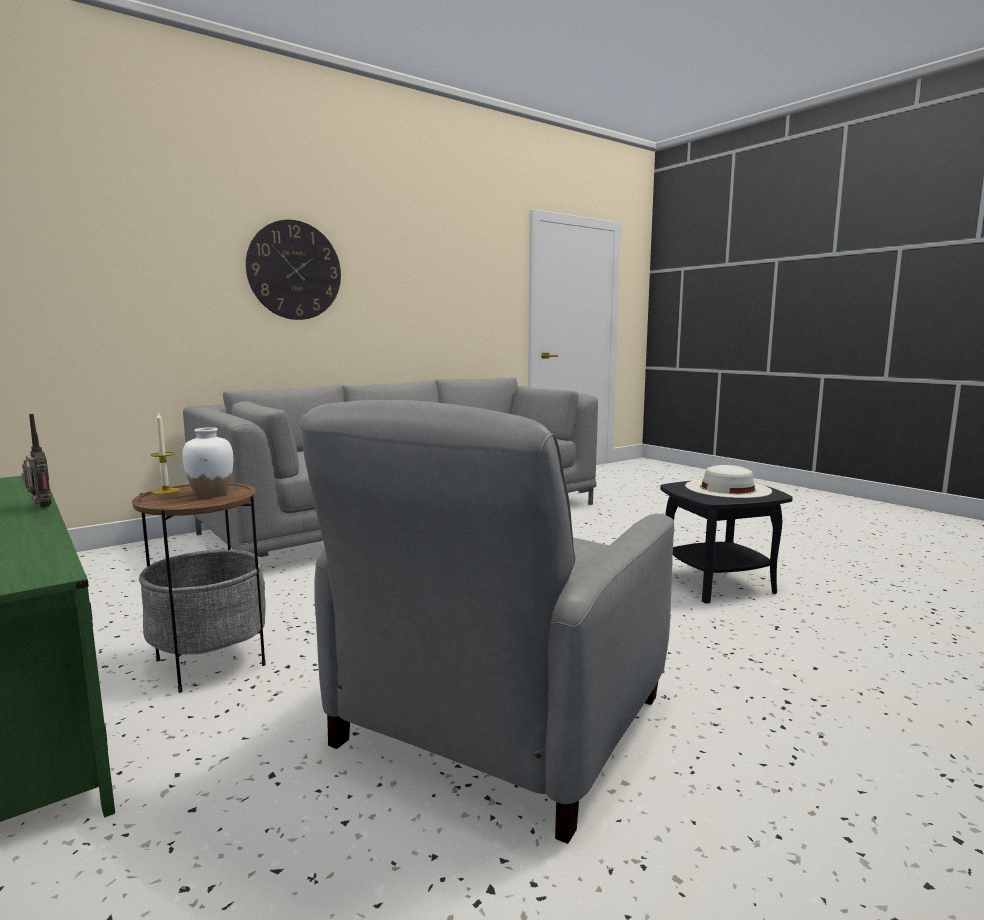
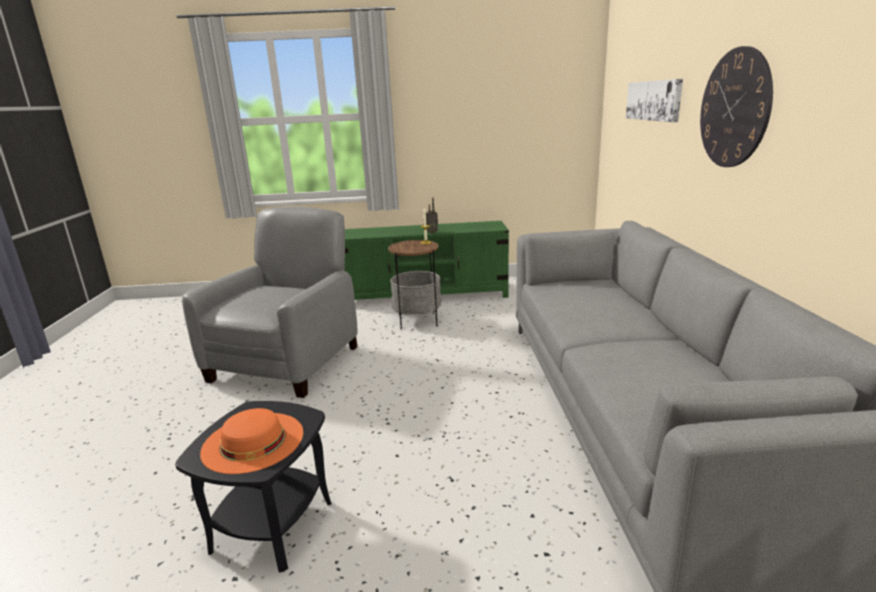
camera: 125 degrees right, 10 degrees up
(115, 252) = (653, 100): none -> picture
(211, 494) = (410, 248): white vase -> none
(498, 723) = (287, 362): grey armchair -> grey armchair turned 45 degrees clockwise
(727, 488) = (253, 441): white hat -> orange hat

